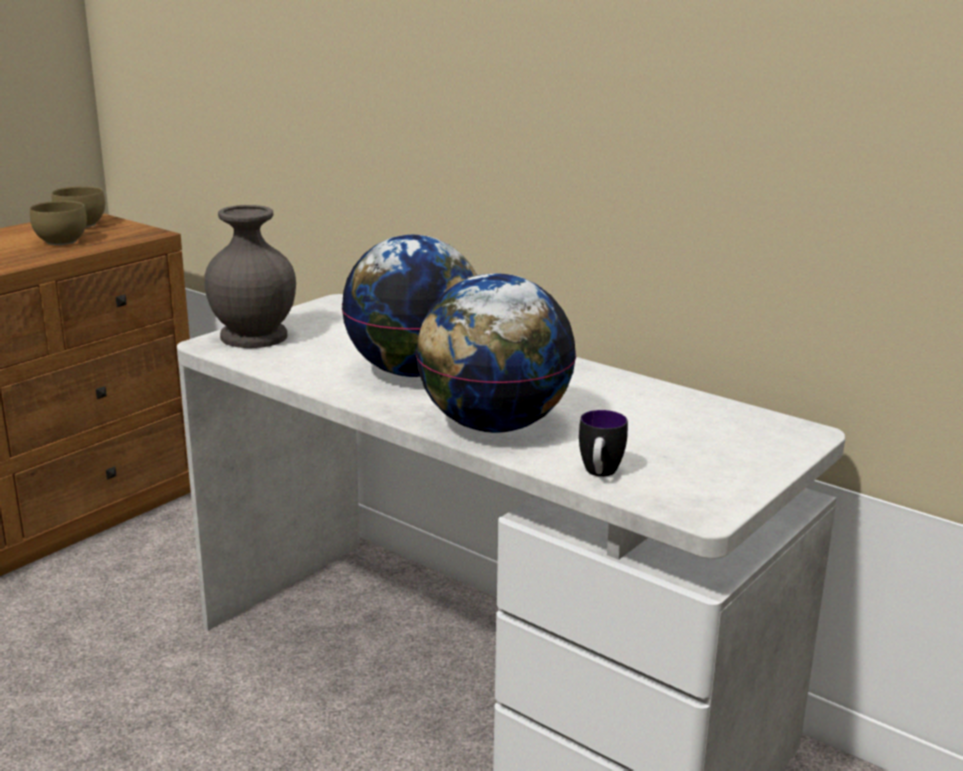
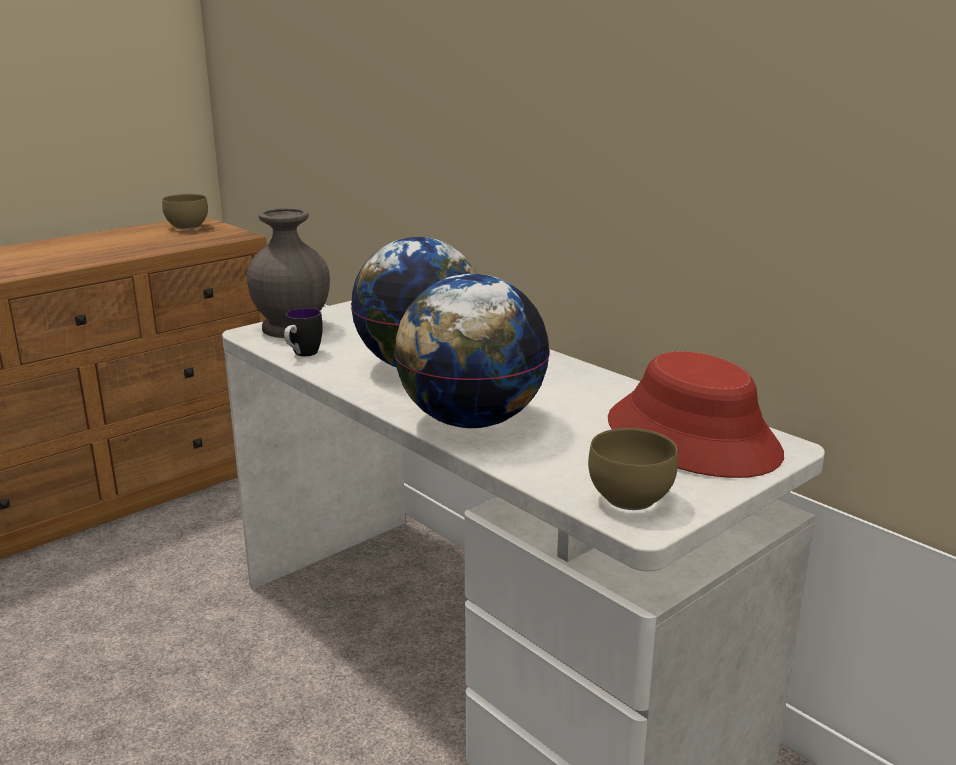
camera: 10 degrees right, 0 degrees up
(63, 241) = (165, 240): brown bowl -> brown bowl (633, 498)
(599, 474) = (553, 476): mug -> mug (302, 355)
(718, 429) = (693, 438): none -> red hat

